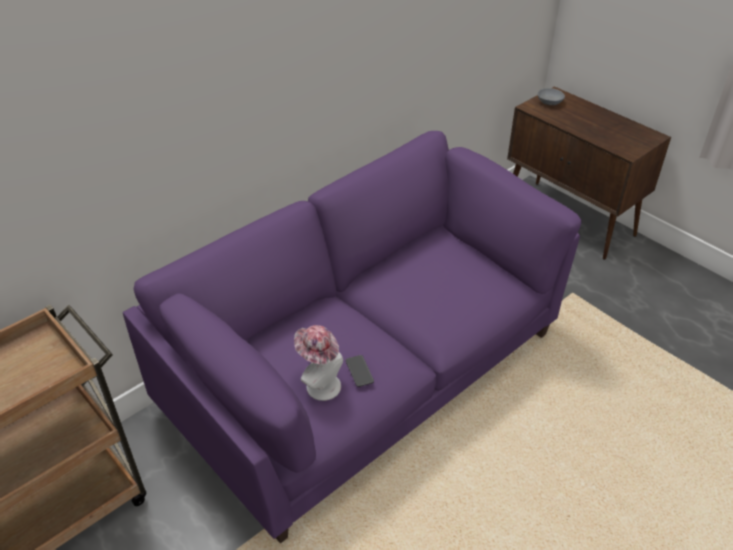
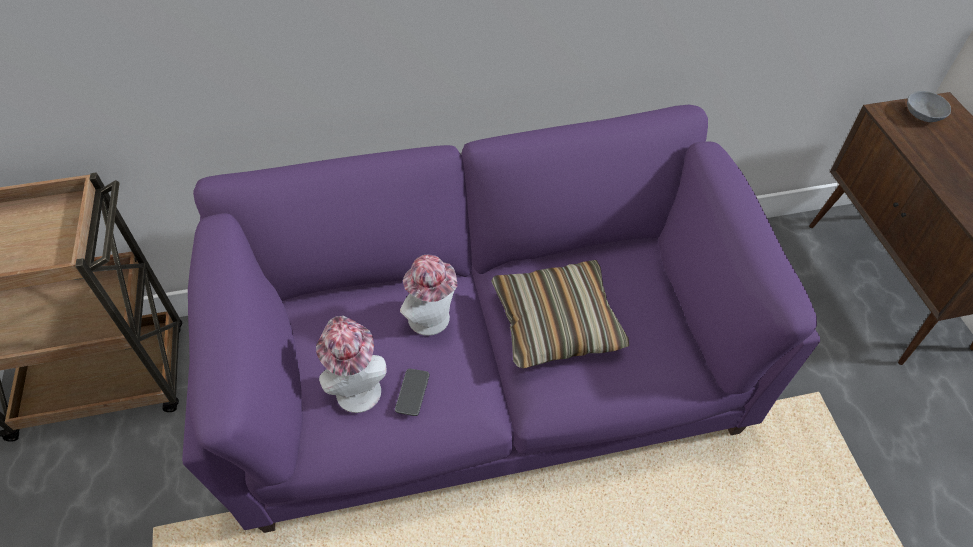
camera: 30 degrees right, 10 degrees up
(339, 326) = (433, 321): none -> hat
(419, 295) = (557, 323): none -> pillow

